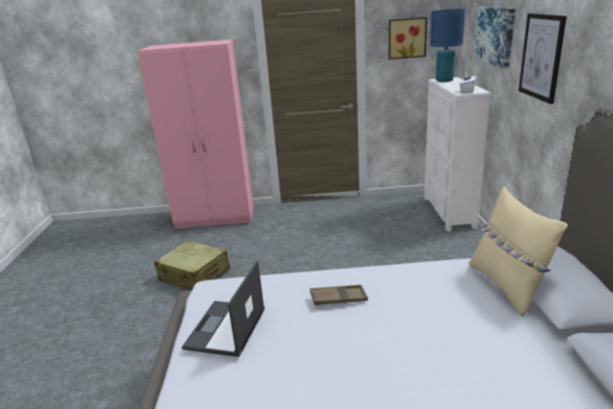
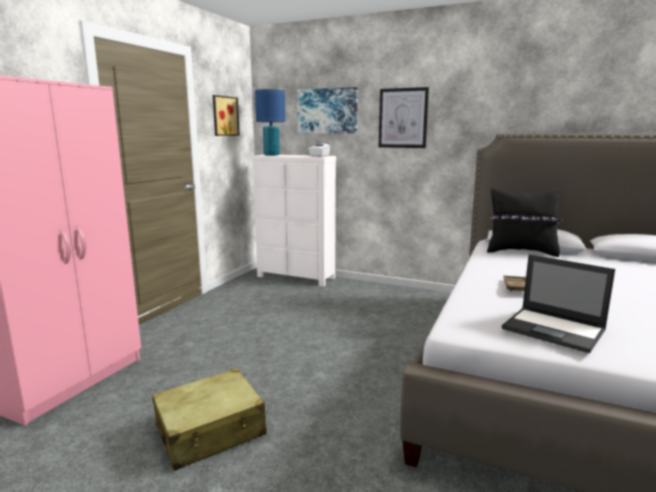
camera: 65 degrees left, 10 degrees down
(507, 286) = (521, 252): beige pillow -> black pillow

